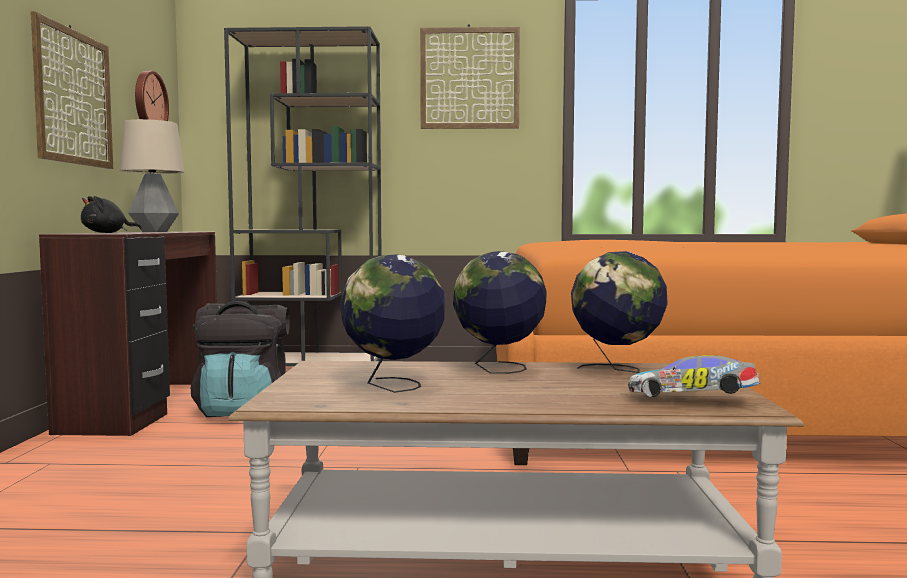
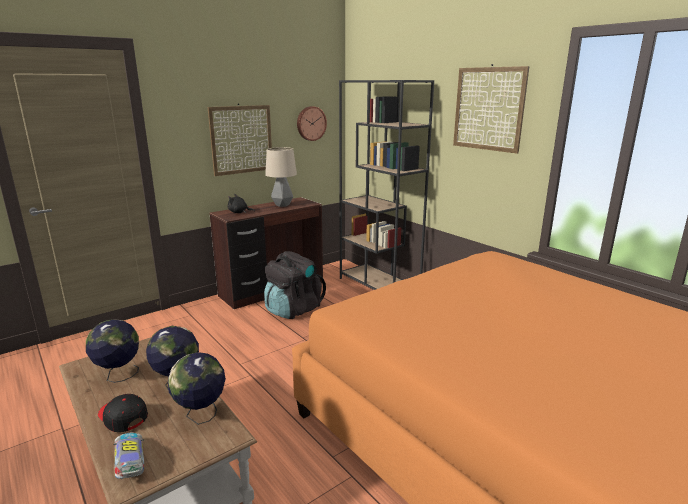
camera: 50 degrees right, 15 degrees up
(547, 395) = (122, 417): none -> black cap

